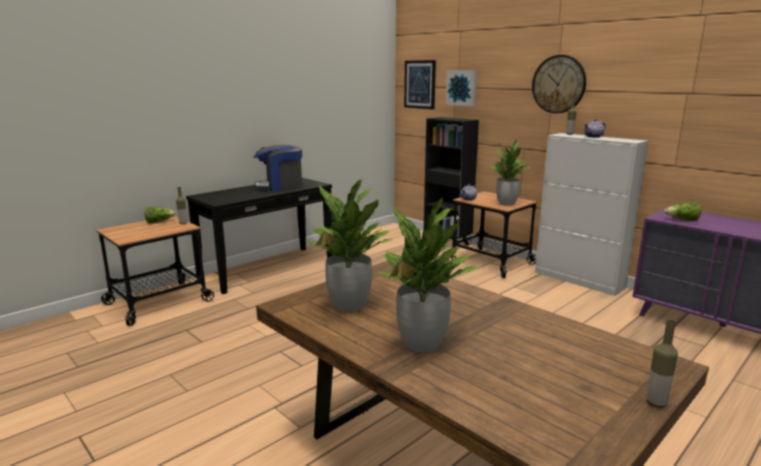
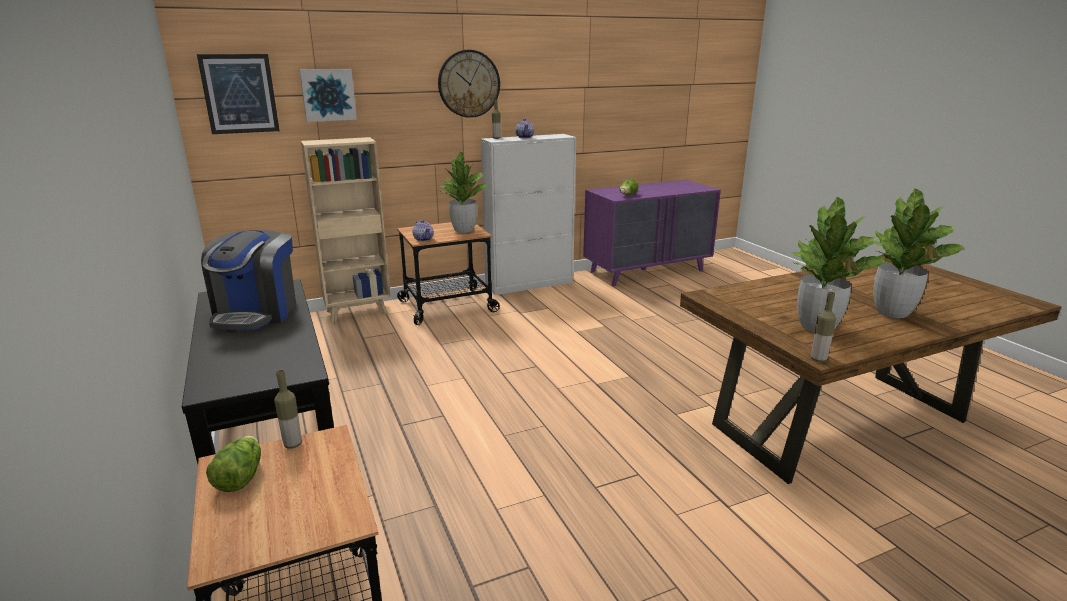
camera: 70 degrees left, 5 degrees up
(447, 243) = (358, 312): black bookcase -> beige bookcase
(656, 403) = (948, 273): bottle -> bottle (818, 359)

